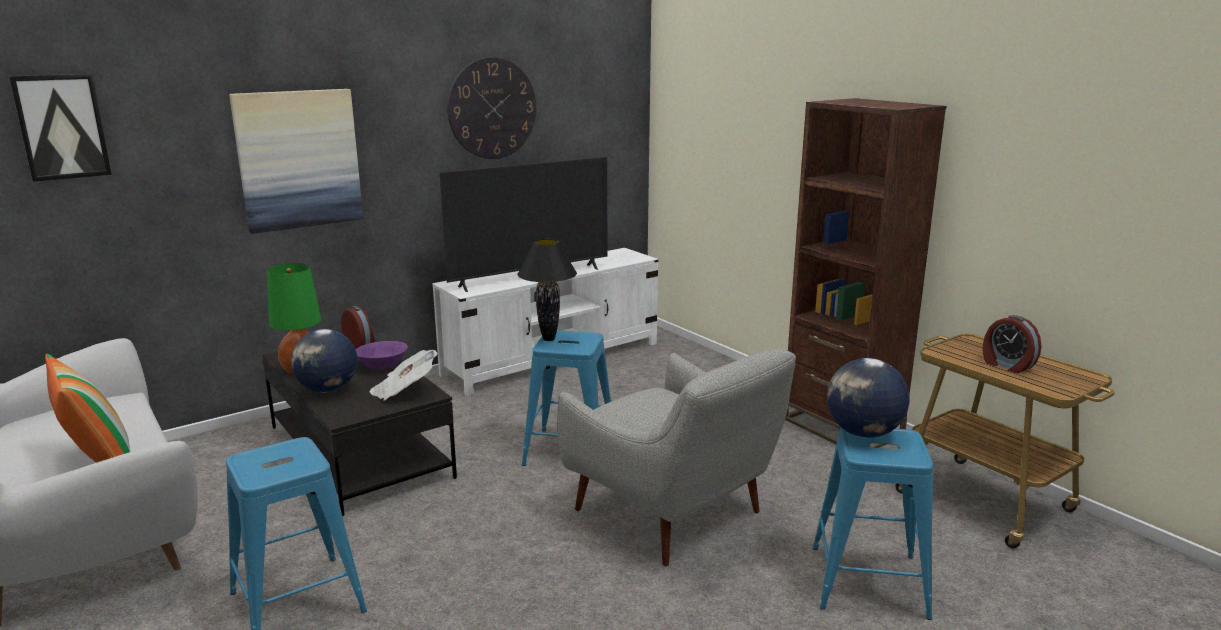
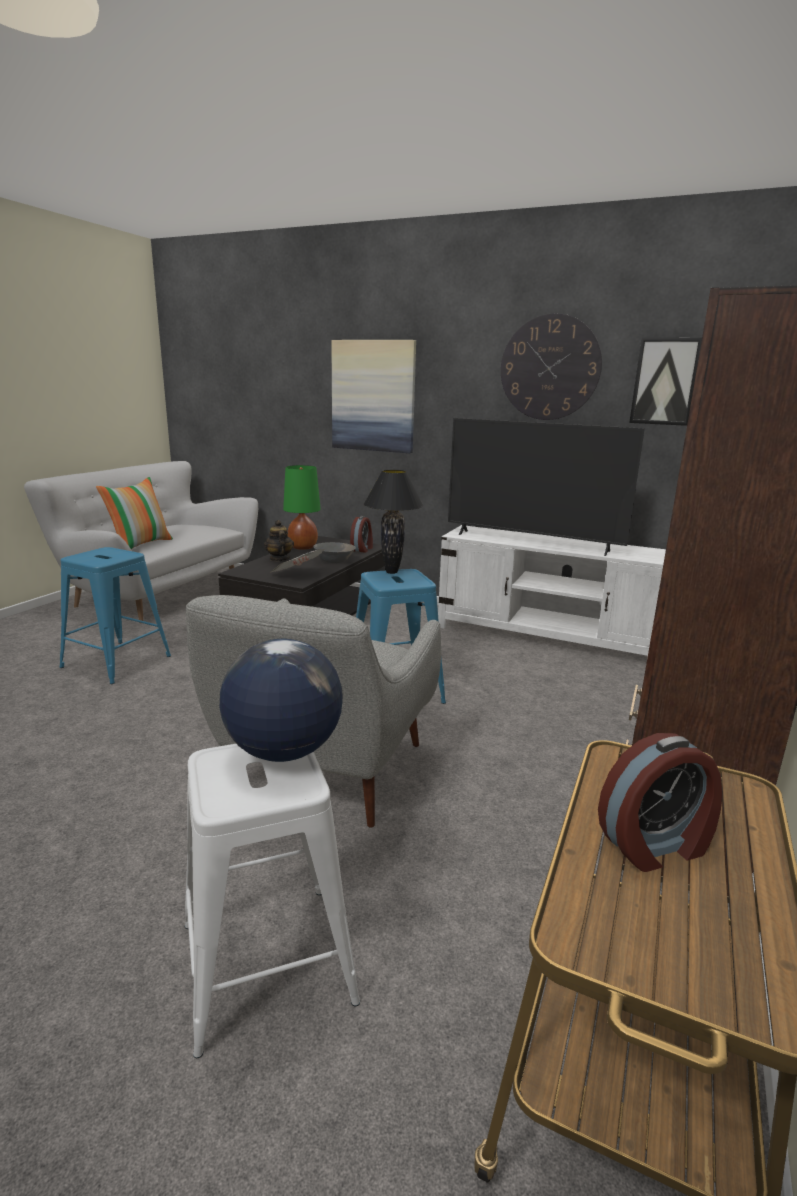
camera: 60 degrees right, 0 degrees up
(62, 127) = (247, 357): picture -> picture (665, 381)
(328, 389) = (279, 559): globe -> teapot
(383, 366) = (334, 561): purple bowl -> grey bowl
(869, 581) = (268, 963): blue stool -> white stool
(1007, 365) = (656, 845): alarm clock -> alarm clock turned 135 degrees counterclockwise

